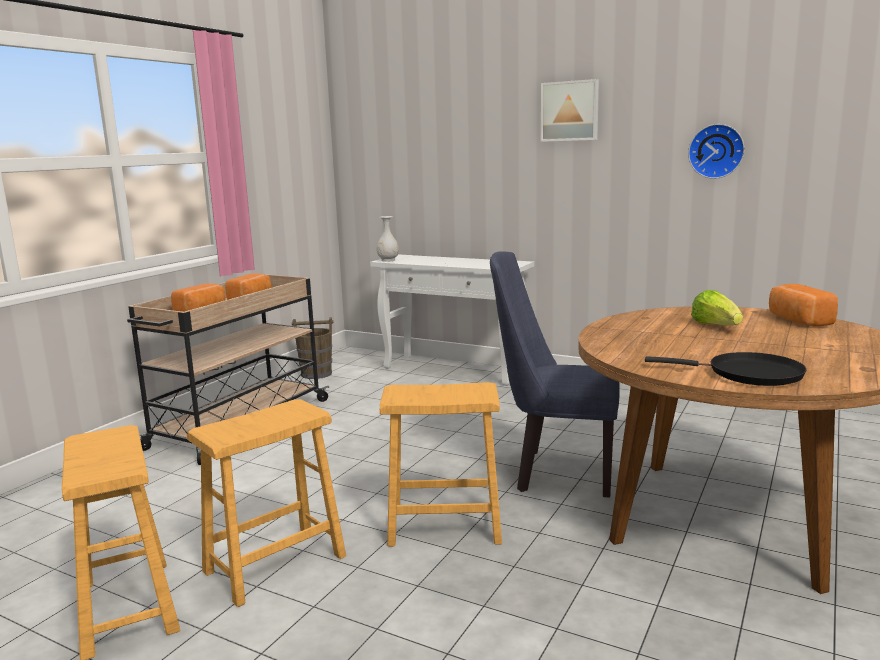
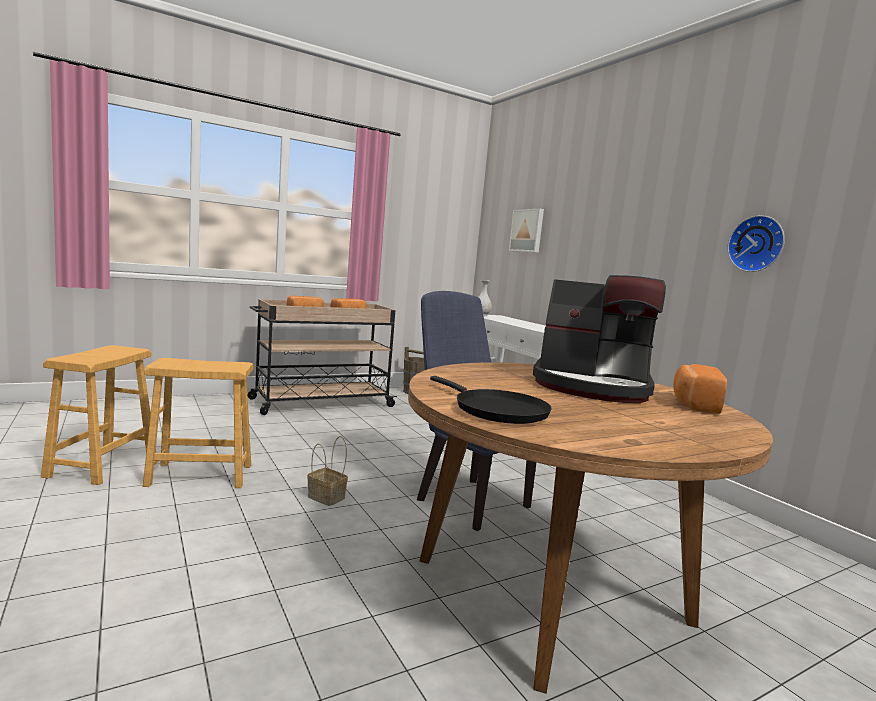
camera: 30 degrees right, 5 degrees down
(444, 526) = (327, 497): brown stool -> basket
(570, 111) = (635, 202): picture -> picture (527, 230)
(715, 326) = (592, 387): lettuce -> coffee machine

